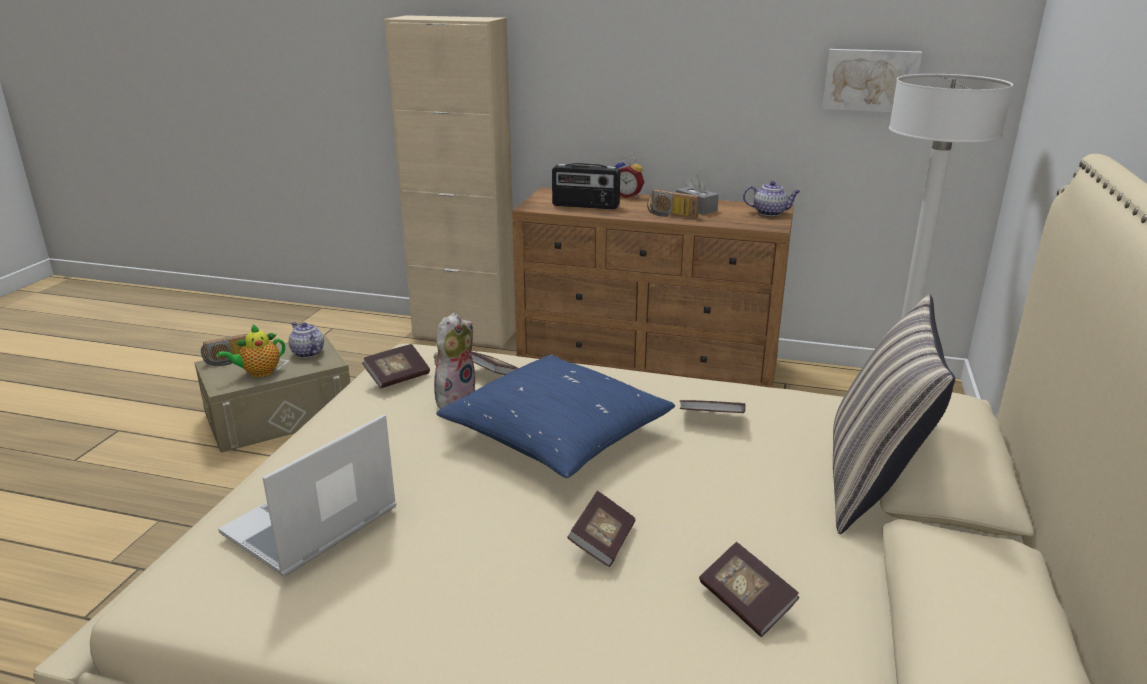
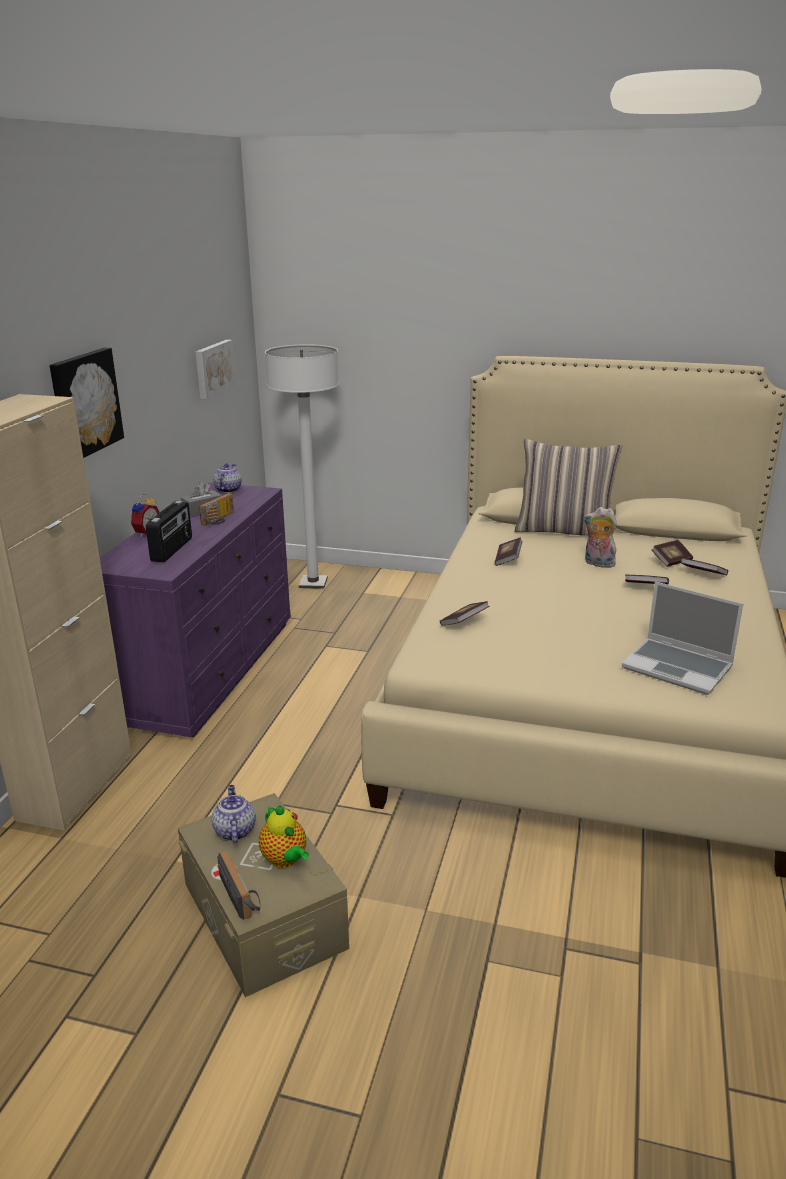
camera: 90 degrees left, 0 degrees up
(307, 353) = (234, 830): teapot -> teapot turned 120 degrees clockwise
(397, 377) = (475, 658): book -> book (702, 575)
(455, 398) = (506, 633): plush toy -> plush toy (597, 564)
(557, 434) = (543, 599): blue pillow -> none
(597, 50) = (84, 403): none -> picture
(649, 365) = (209, 669): brown dresser -> purple dresser

